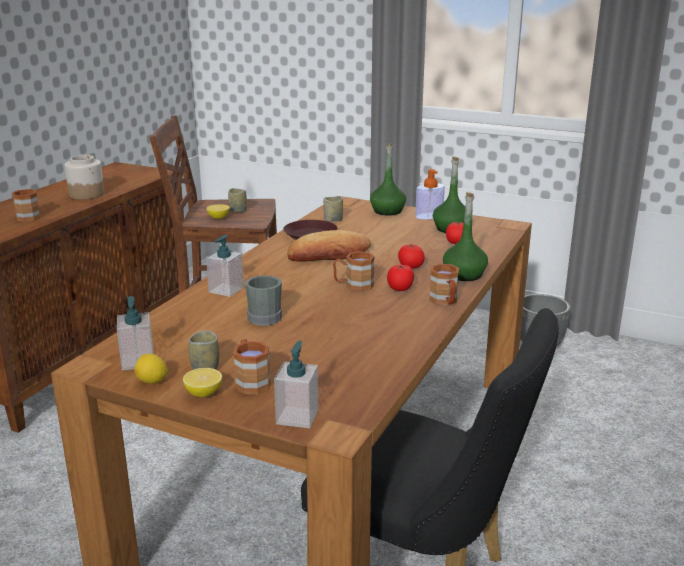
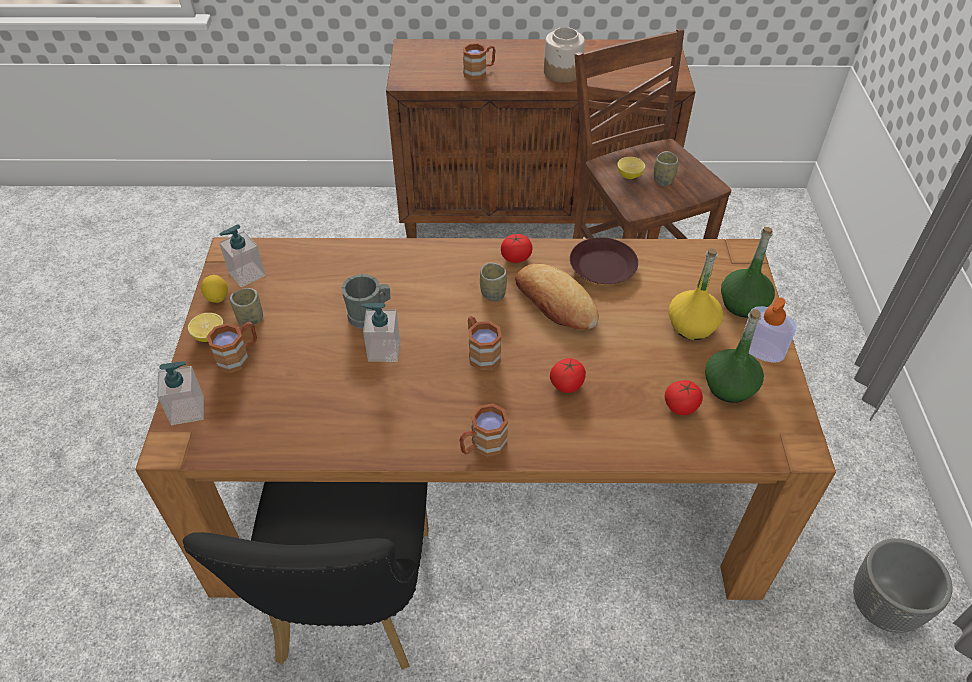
camera: 65 degrees right, 25 degrees up
(226, 290) = (414, 264): soap dispenser -> soap dispenser (383, 350)
(333, 220) = (666, 267): cup -> cup (493, 294)
(392, 226) = (692, 325): none -> yellow bottle
(400, 288) = (497, 394): tomato -> tomato (516, 257)
(464, 275) = (575, 443): green bottle -> none

